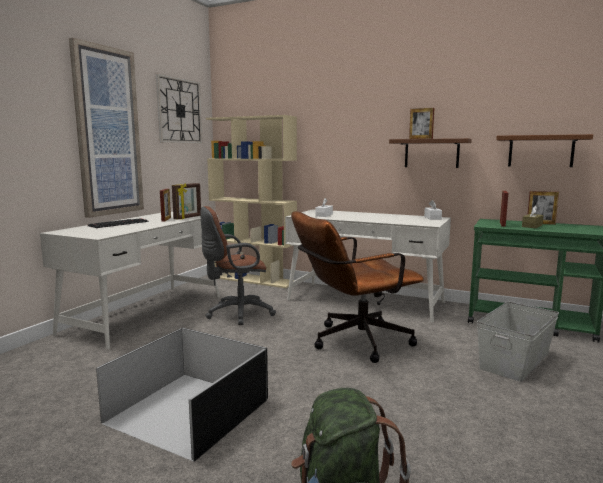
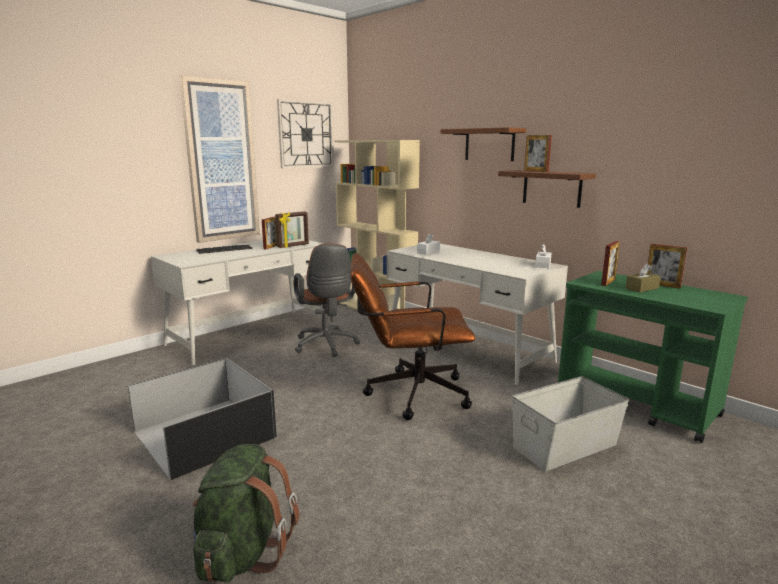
camera: 20 degrees right, 5 degrees up
(236, 314) = (326, 346): brown office chair -> brown office chair turned 105 degrees counterclockwise
(540, 151) = (677, 193): brown shelf -> brown shelf (489, 144)

